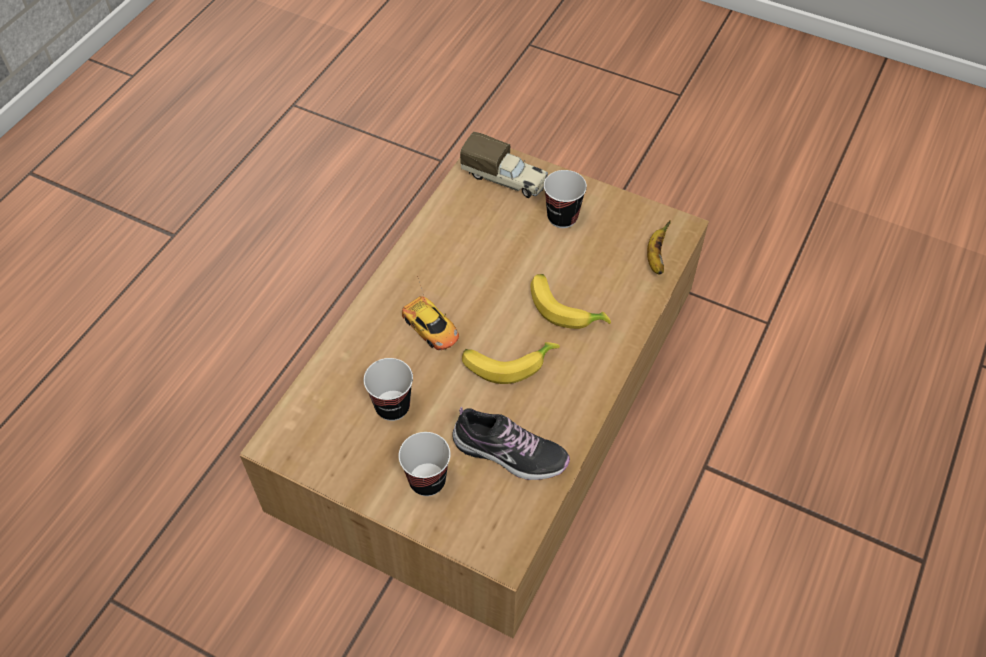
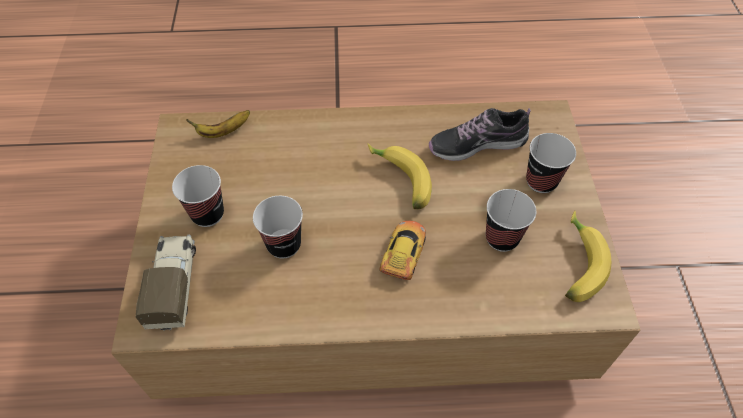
camera: 120 degrees left, 0 degrees up
(497, 253) = (284, 244): none -> cup
(509, 453) = (477, 144): shoe -> shoe turned 90 degrees counterclockwise
(566, 307) = (316, 167): banana -> banana (576, 264)

